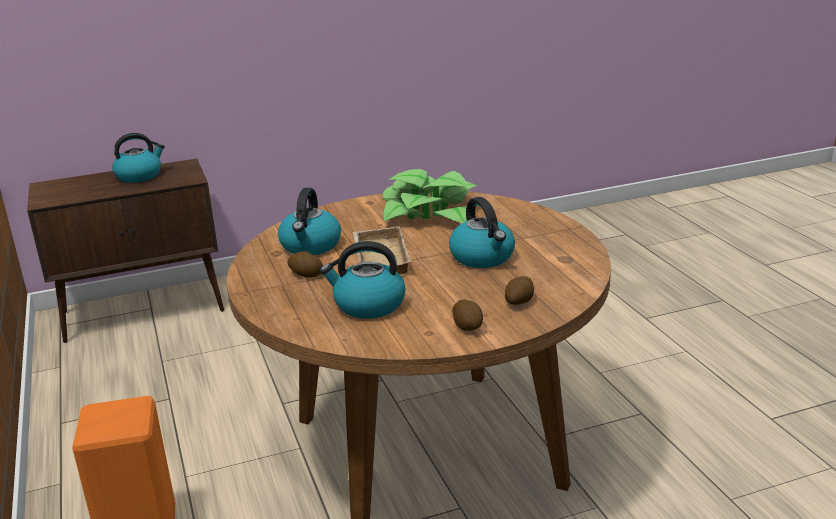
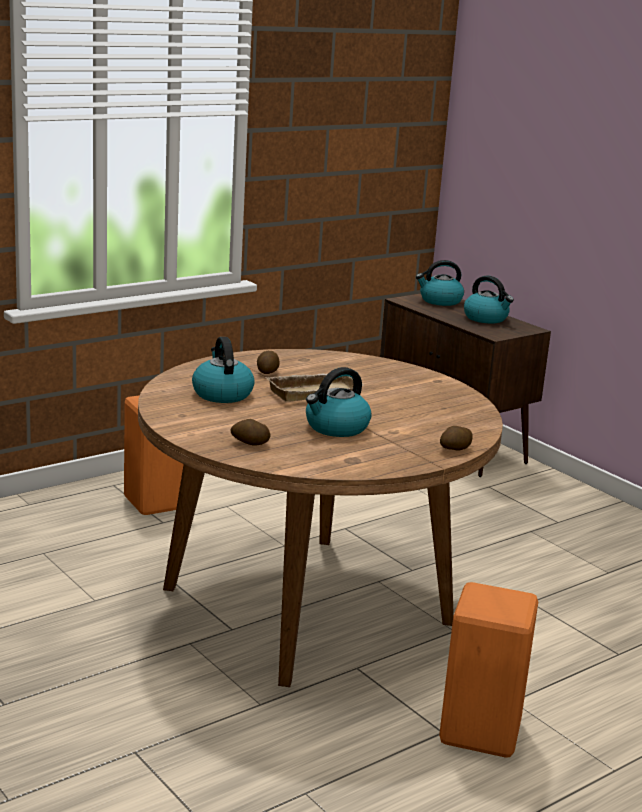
camera: 70 degrees right, 5 degrees down
(310, 246) = (324, 368): kettle -> kettle (440, 301)
(429, 212) = (429, 404): potted plant -> none
(468, 326) = (197, 427): potato -> potato (454, 449)
(640, 394) = (482, 731): none -> orange stool

